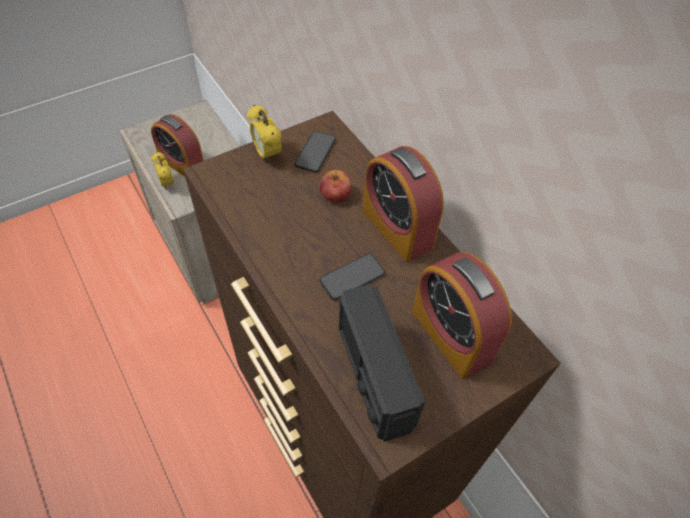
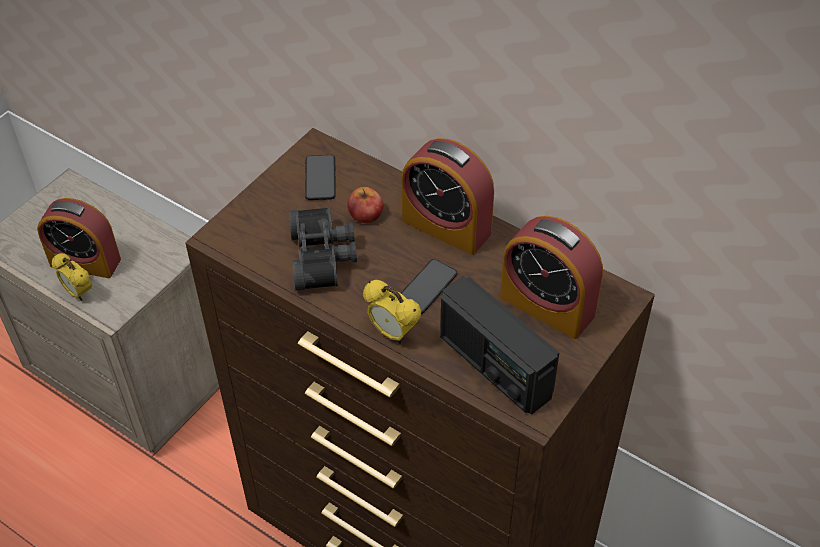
camera: 20 degrees left, 5 degrees down
(267, 154) = (269, 197): alarm clock -> alarm clock (393, 333)
(282, 218) = (324, 256): none -> black binoculars

